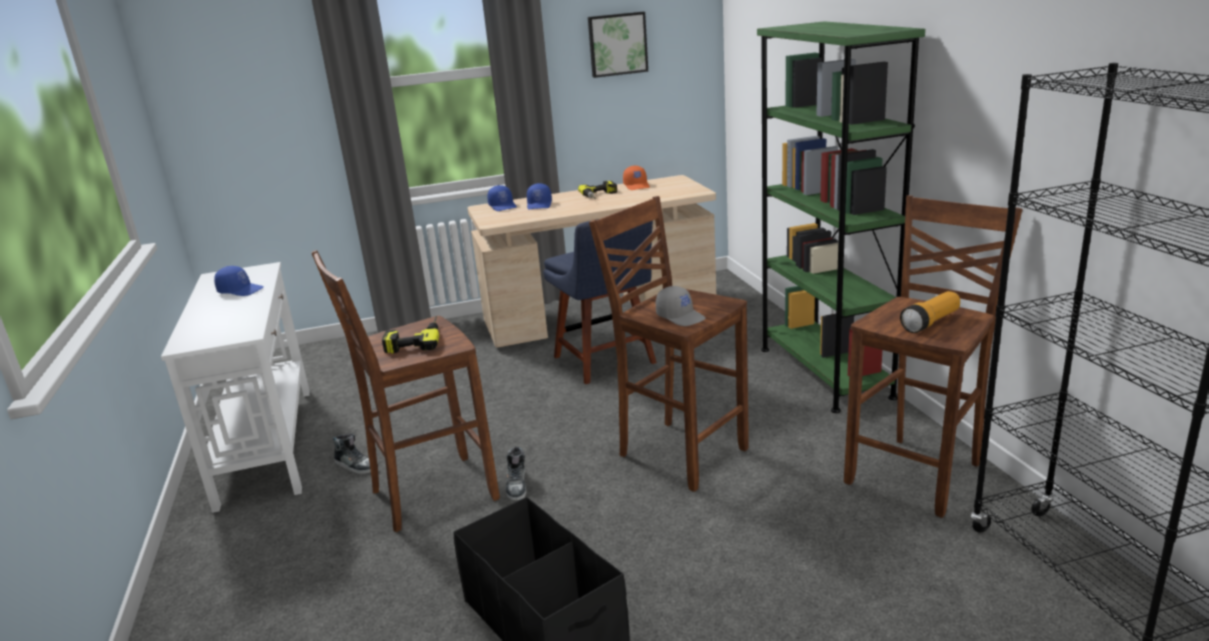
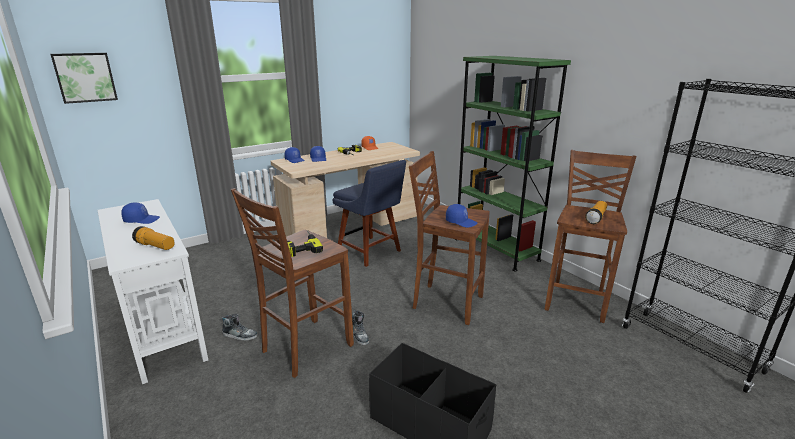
camera: 20 degrees left, 0 degrees up
(232, 327) = (155, 246): none -> flashlight
(617, 44) = (355, 64): picture -> picture (85, 77)
(681, 317) = (461, 222): grey cap -> blue cap

